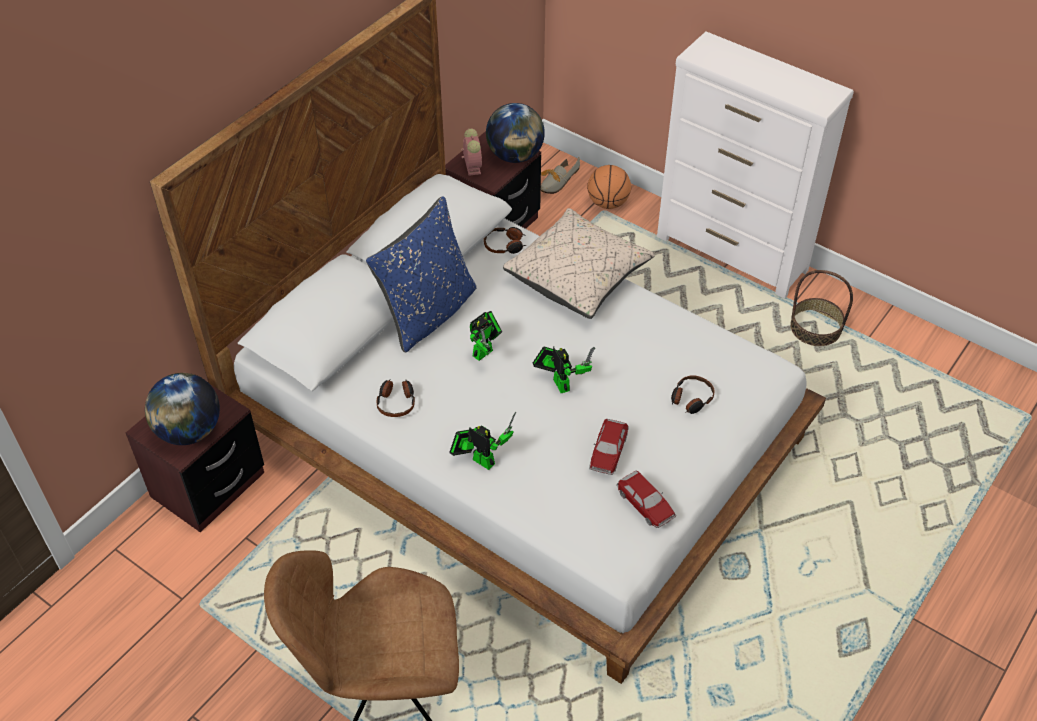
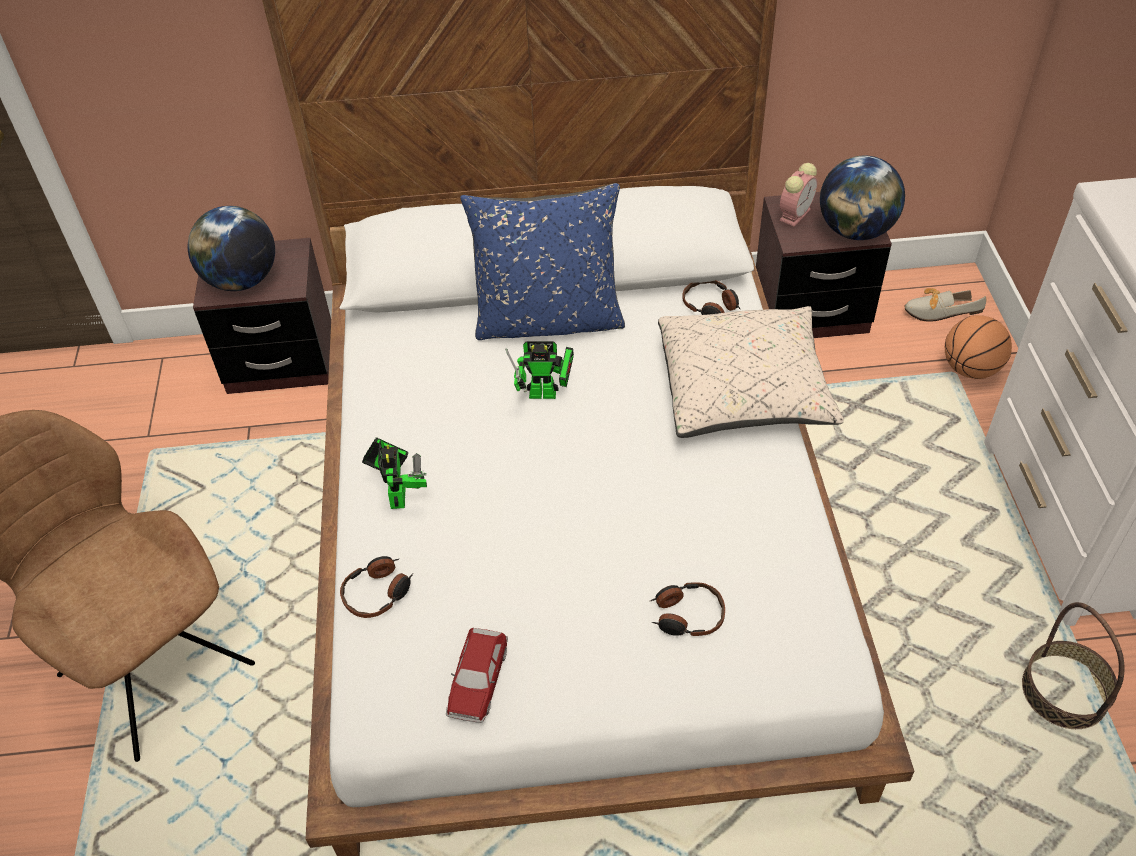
camera: 50 degrees right, 0 degrees up
(396, 402) = (407, 379): headphones -> headphones (378, 593)
(560, 382) = (572, 481): toy robot -> none
(608, 452) = (516, 591): toy car -> none

